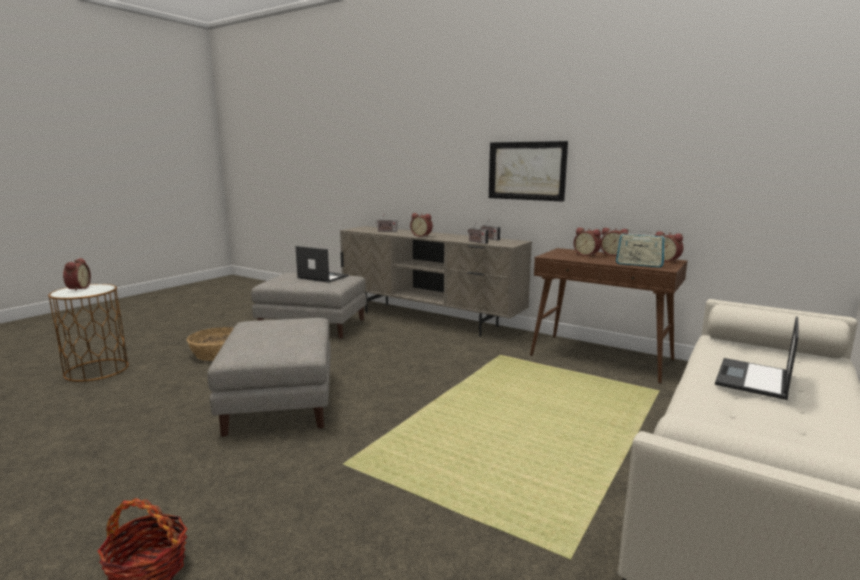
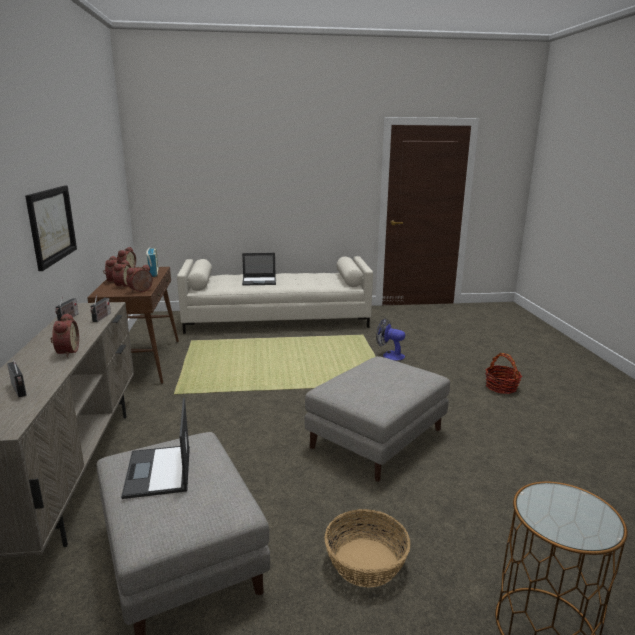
camera: 130 degrees left, 5 degrees up
(77, 288) = (581, 528): alarm clock -> alarm clock (141, 291)
(428, 527) = (389, 355): none -> fan

